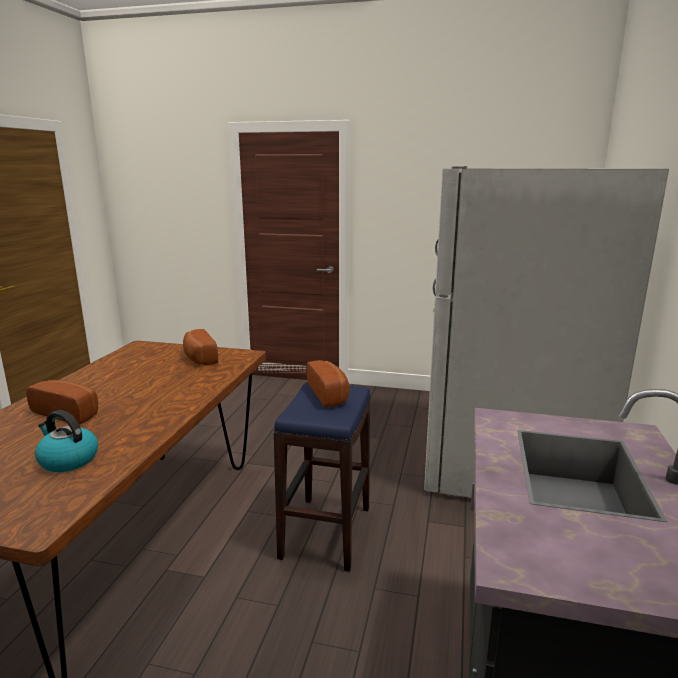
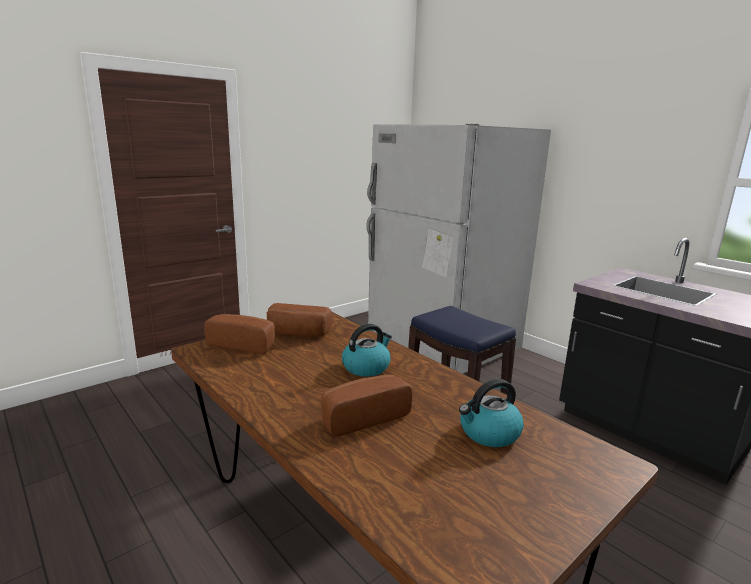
camera: 55 degrees left, 0 degrees up
(157, 393) = (366, 367): none -> kettle
(330, 394) = (451, 316): bread -> bread (244, 344)

